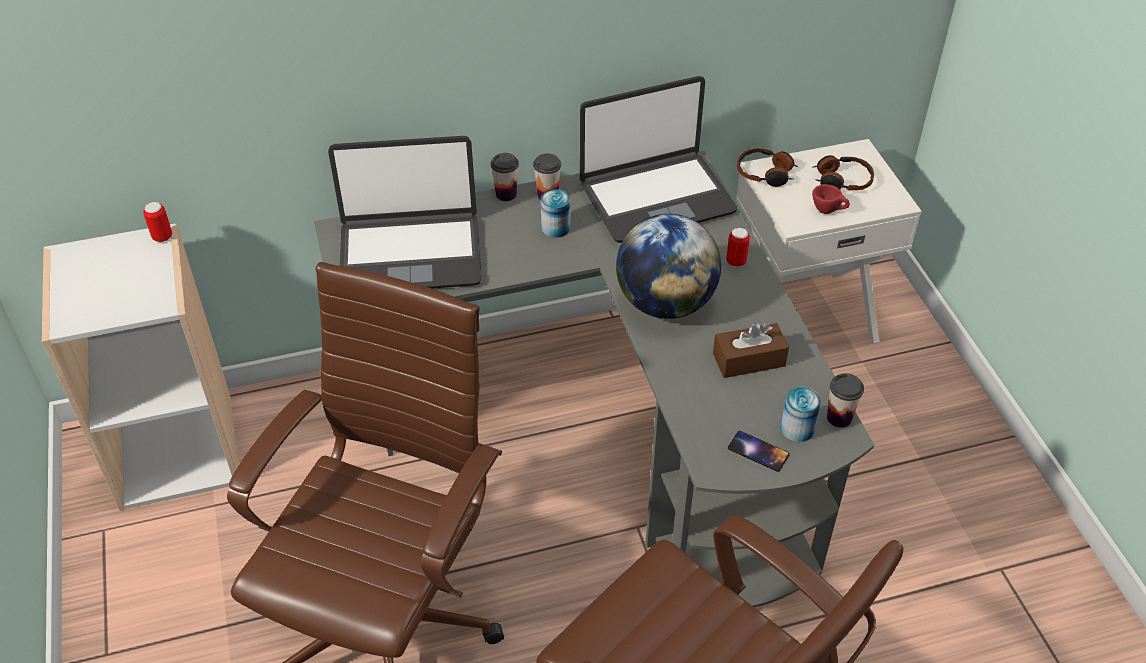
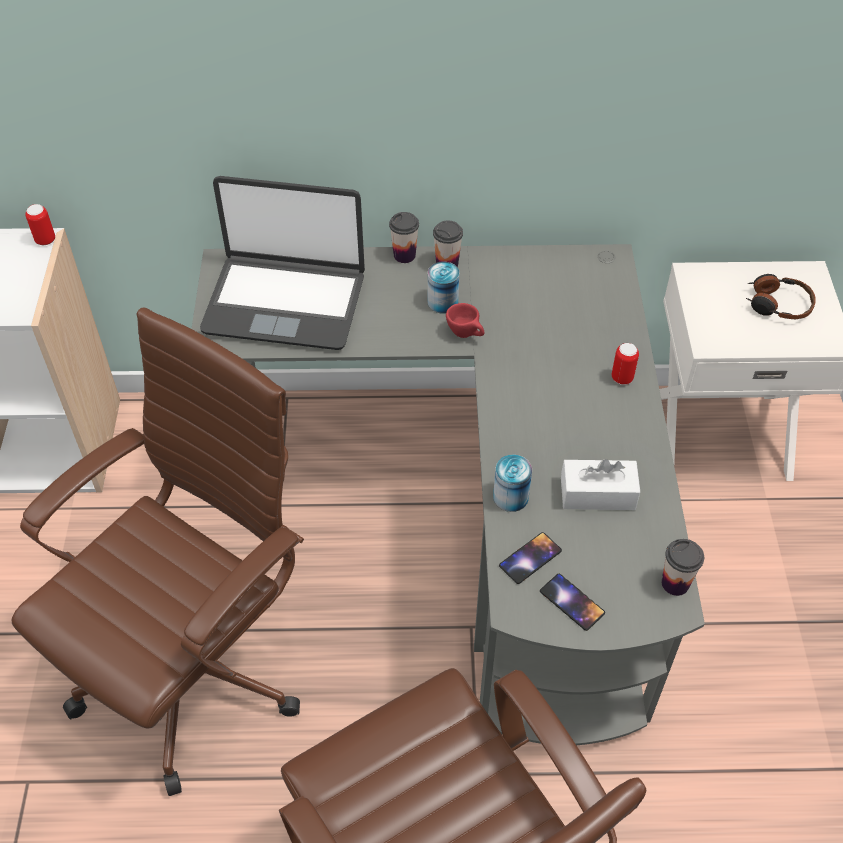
camera: 15 degrees right, 5 degrees up
(656, 197) = (560, 288): laptop -> none
(665, 303) = (529, 410): globe -> none
(709, 424) = (530, 558): none -> phone
(748, 360) = (597, 494): brown tissue box -> white tissue box
(765, 174) = (695, 281): headphones -> none
(797, 428) = (624, 585): can -> can (510, 497)
(828, 211) = (751, 336): red cup -> red cup (466, 334)

